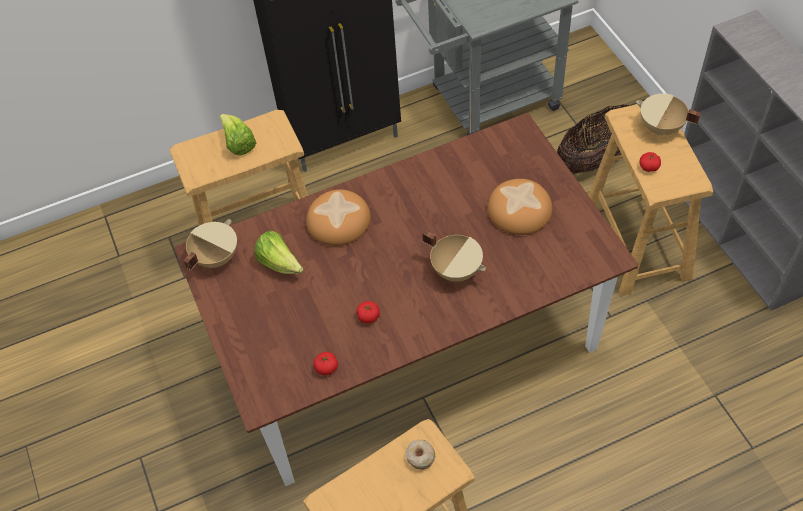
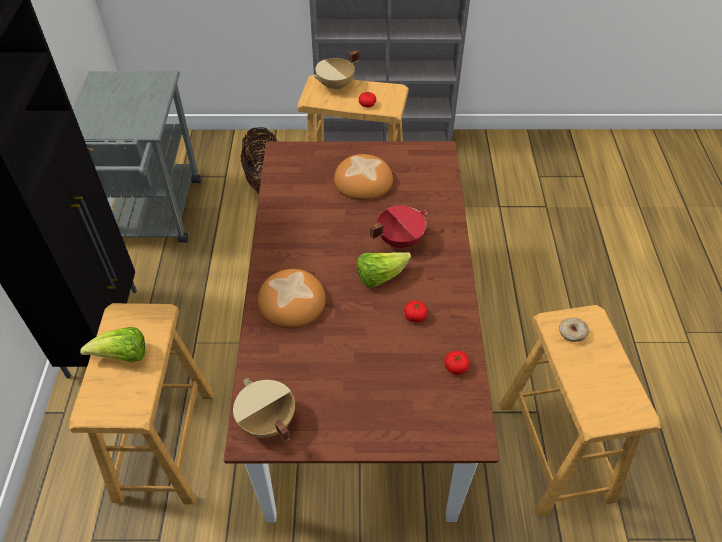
camera: 70 degrees left, 5 degrees down
(280, 263) = (311, 366): lettuce -> lettuce (380, 276)
(456, 269) = (399, 240): beige cooking pot -> red cooking pot

